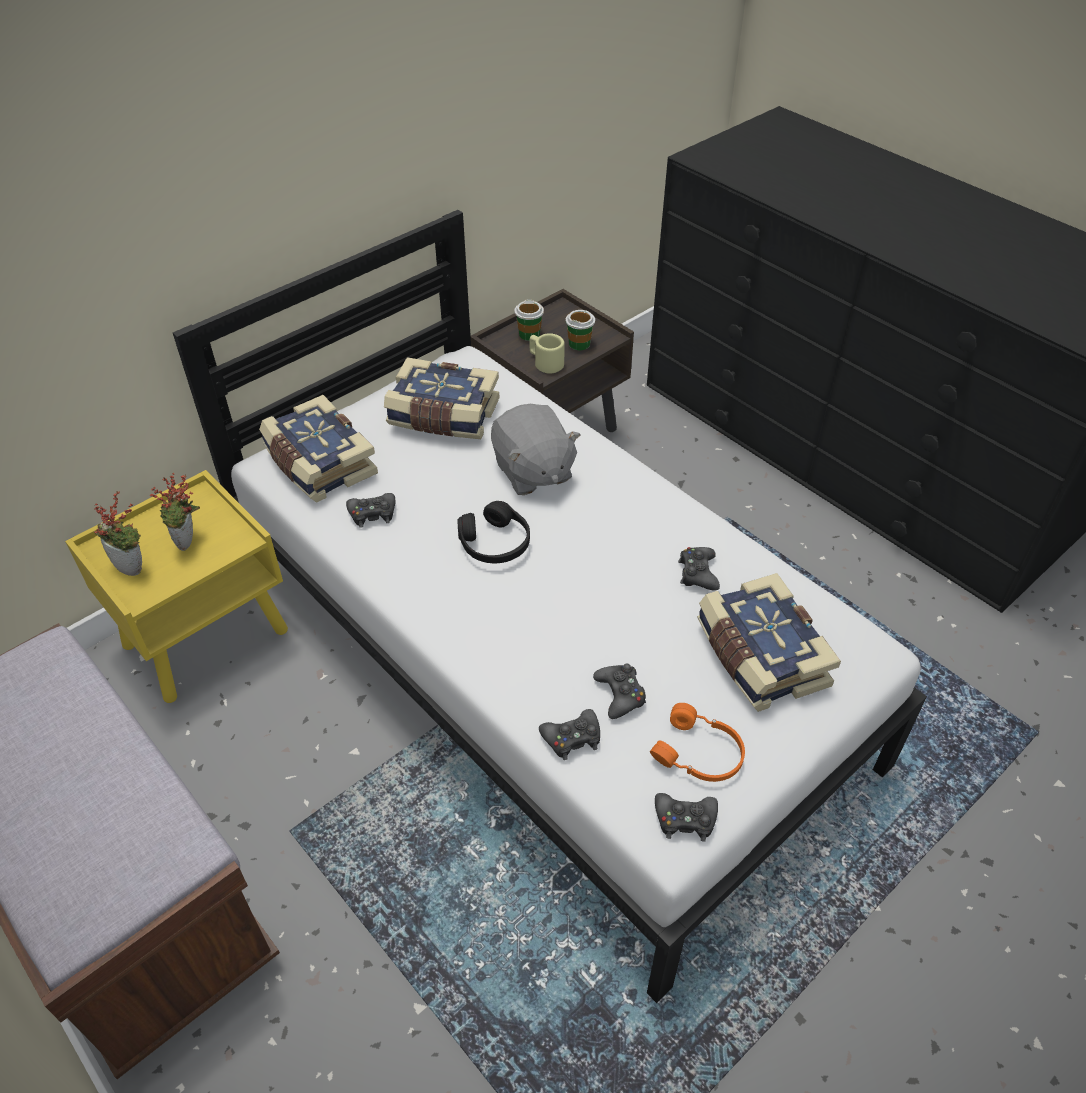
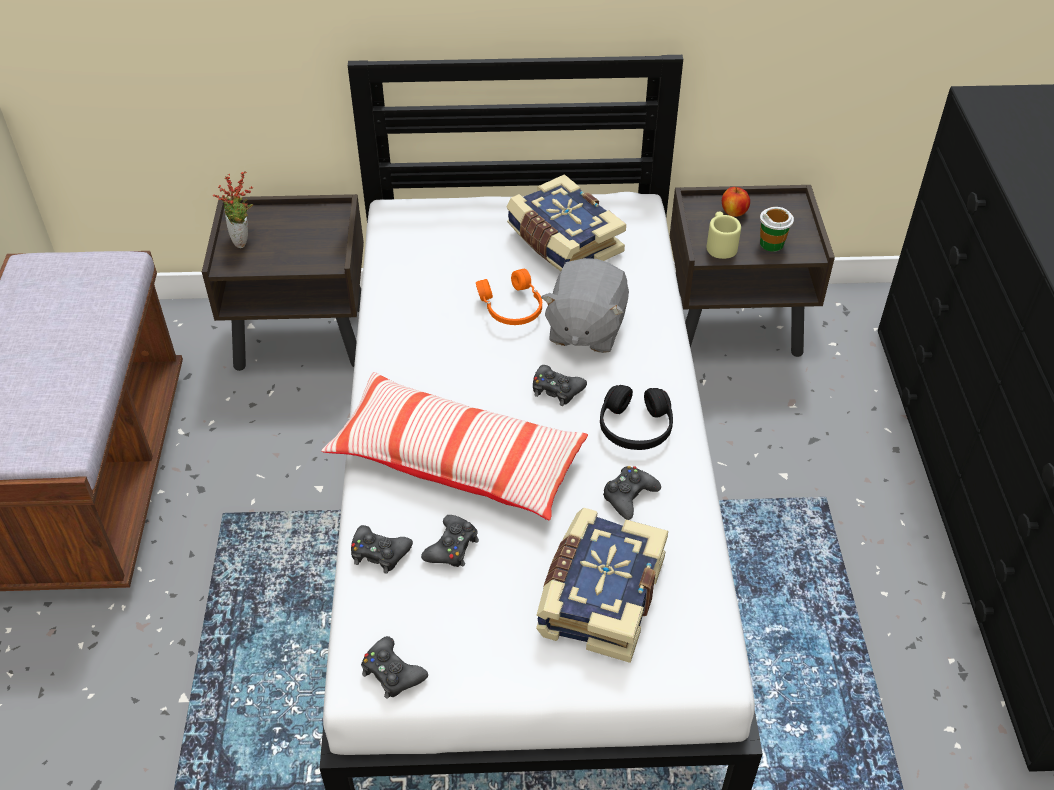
camera: 40 degrees right, 0 degrees up
(189, 542) = (295, 243): potted plant -> none
(207, 637) = (304, 337): yellow nightstand -> brown nightstand
(318, 464) = (428, 231): book -> none
(372, 514) = (425, 292): black game controller -> black game controller (556, 390)
(495, 543) = (490, 369): black headphones -> black headphones (635, 427)
(529, 334) = (734, 212): cup -> apple
(548, 628) = (457, 461): none -> pillow
(699, 754) = (460, 635): orange headphones -> orange headphones (511, 308)

